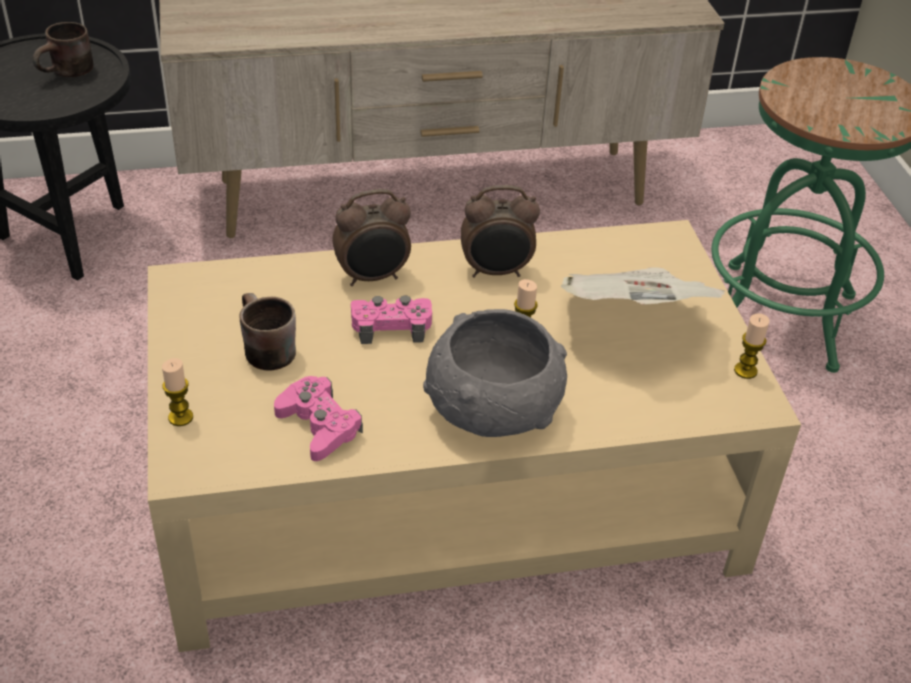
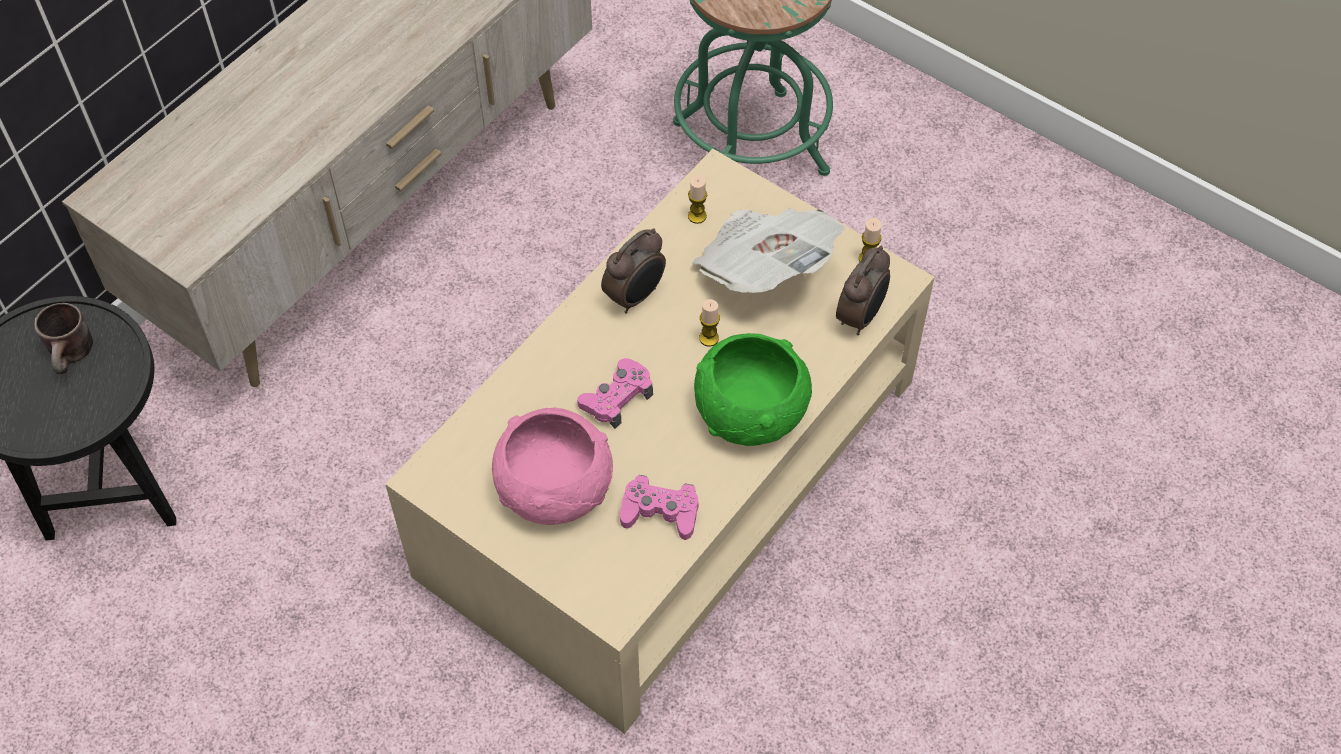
camera: 40 degrees left, 15 degrees up
(180, 417) = (566, 579): candle -> candle (697, 216)
(261, 350) = (554, 486): brown mug -> pink bowl
(373, 277) = (558, 367): alarm clock -> alarm clock (861, 316)
(493, 408) = (750, 410): grey bowl -> green bowl

